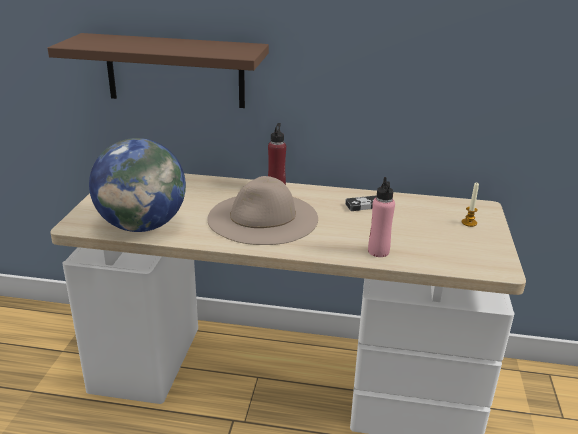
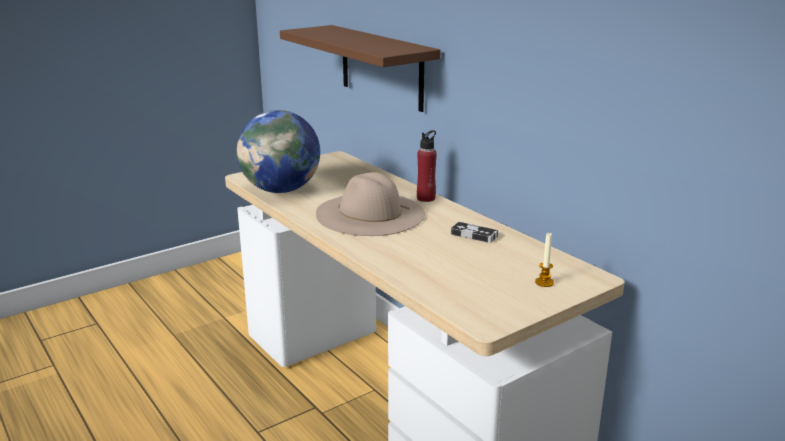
camera: 45 degrees right, 5 degrees down
(378, 251) = (407, 267): pink bottle -> none

